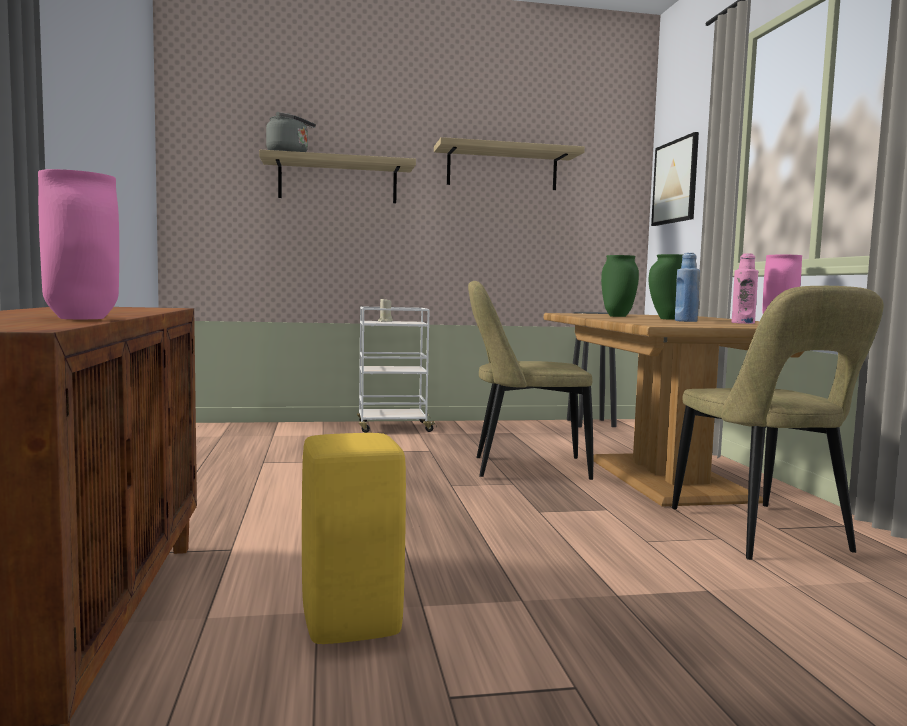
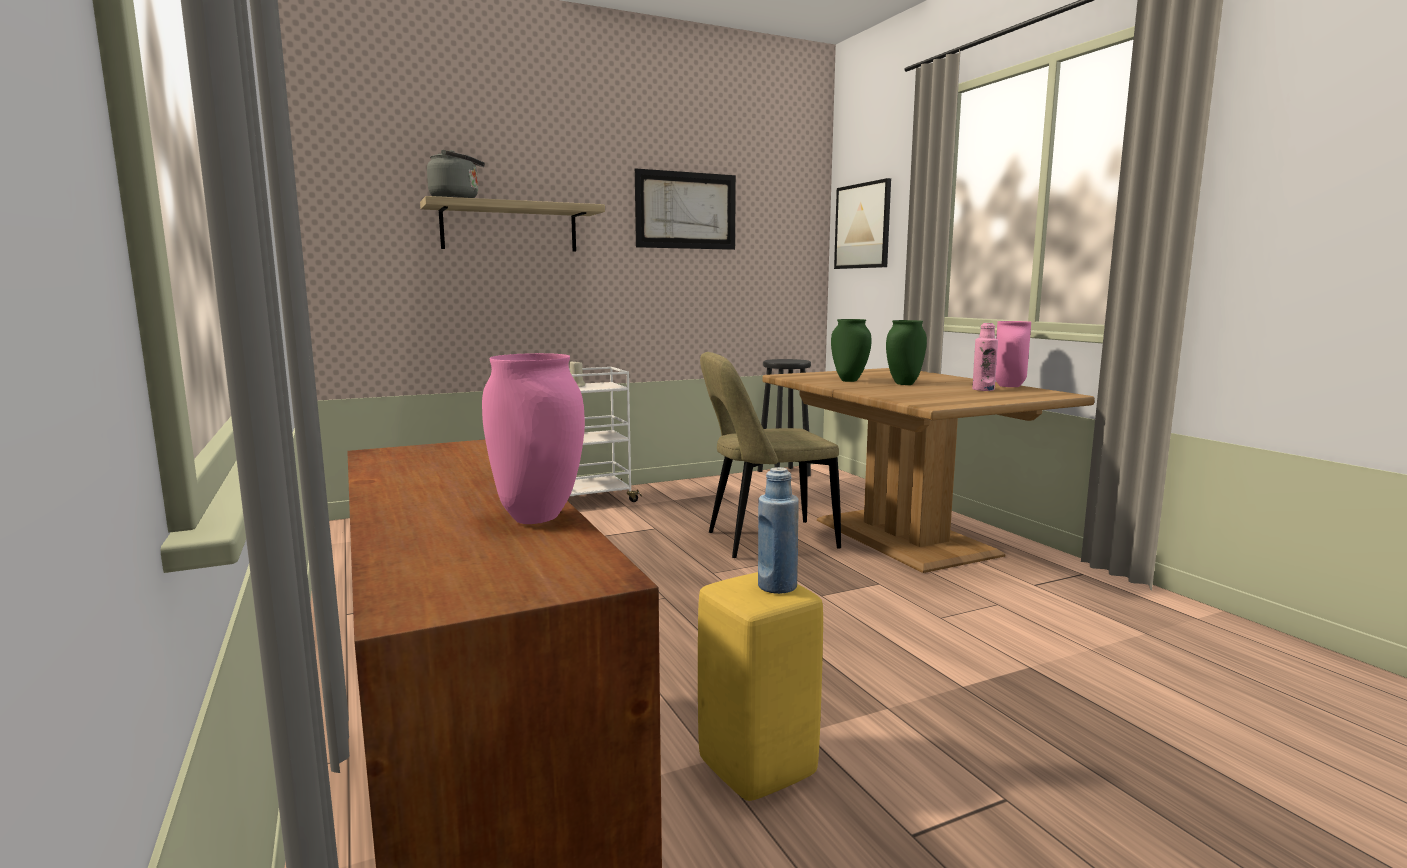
camera: 15 degrees left, 5 degrees up
(502, 169) = (686, 210): shelf -> picture
(685, 321) = (931, 389): blue bottle -> blue bottle (777, 586)
(762, 533) = (1027, 593): beige chair -> none

